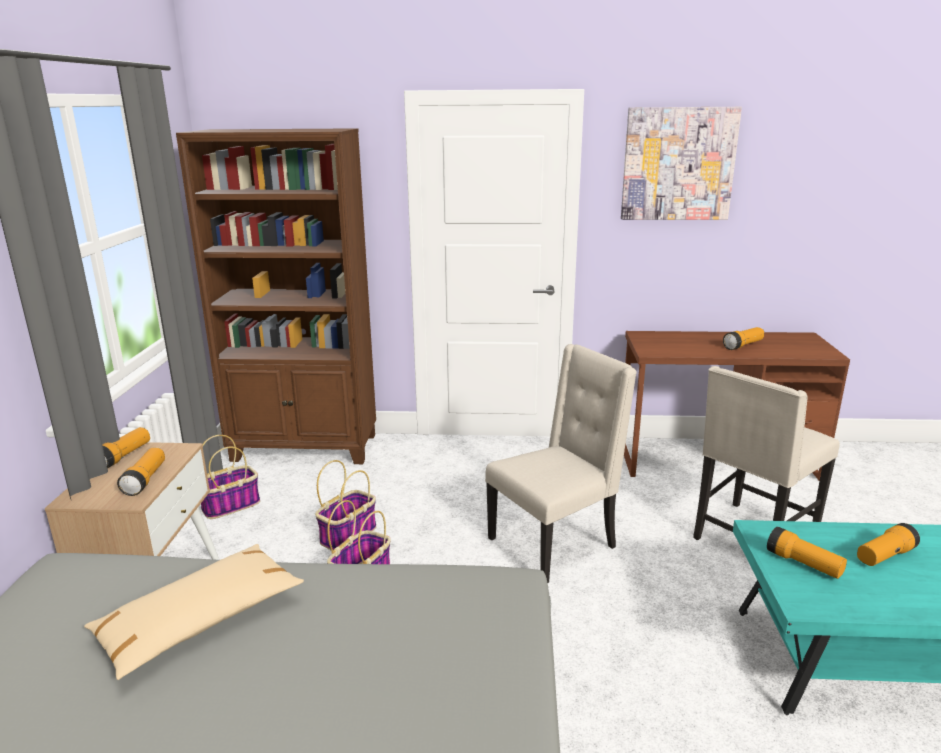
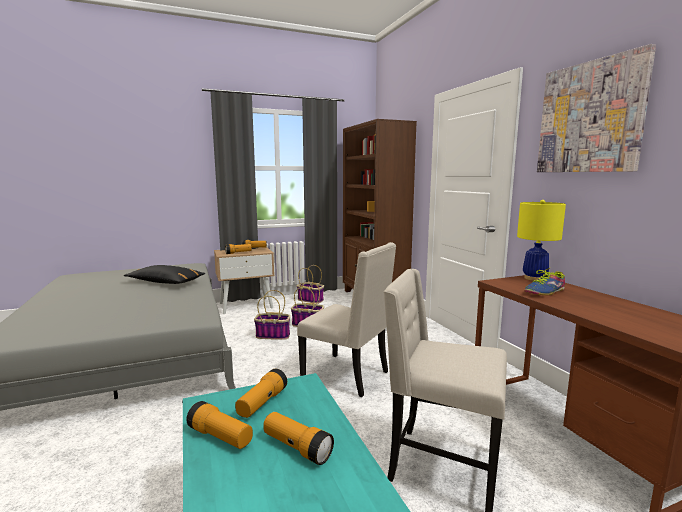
camera: 65 degrees right, 10 degrees down
(200, 620) = (165, 282): beige pillow -> black pillow
(645, 336) = (535, 278): none -> yellow table lamp
(694, 346) = (545, 292): none -> shoe
(743, 345) = (595, 306): flashlight -> flashlight (220, 437)

